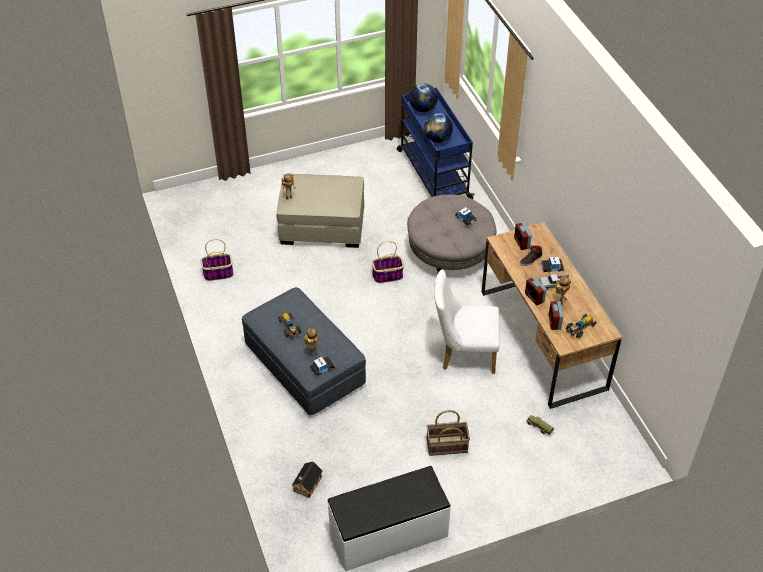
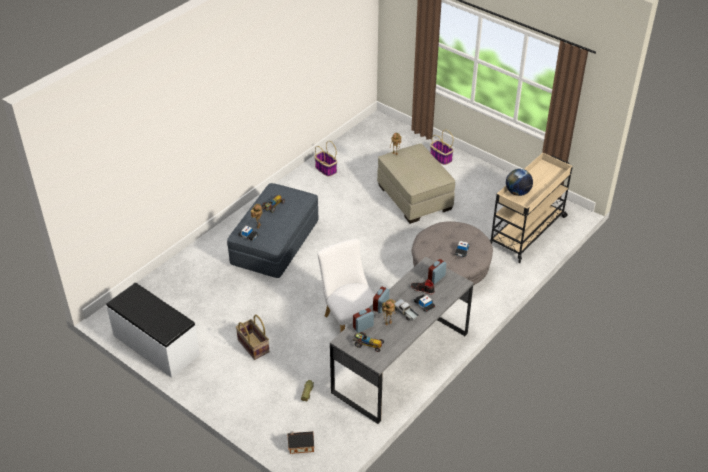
camera: 60 degrees right, 5 degrees down
(307, 485) = (172, 288): toy house -> toy house (300, 446)
(387, 276) = (394, 249): basket -> basket (440, 158)
(423, 109) = (545, 172): globe -> none
(433, 174) = (527, 231): blue cart -> beige cart
(542, 339) = (401, 362): brown desk -> grey desk

